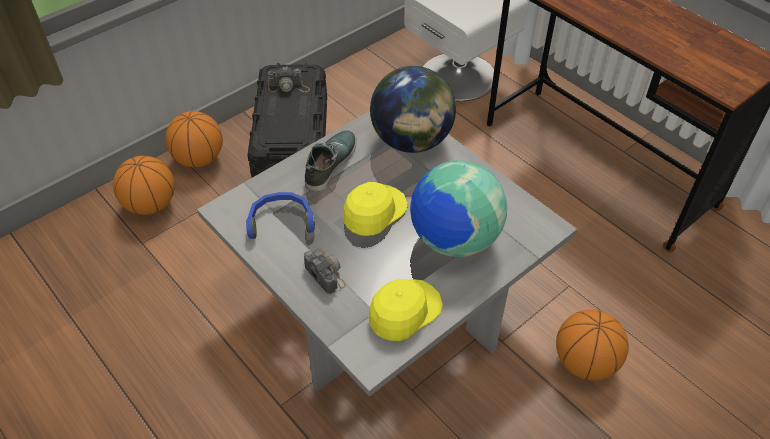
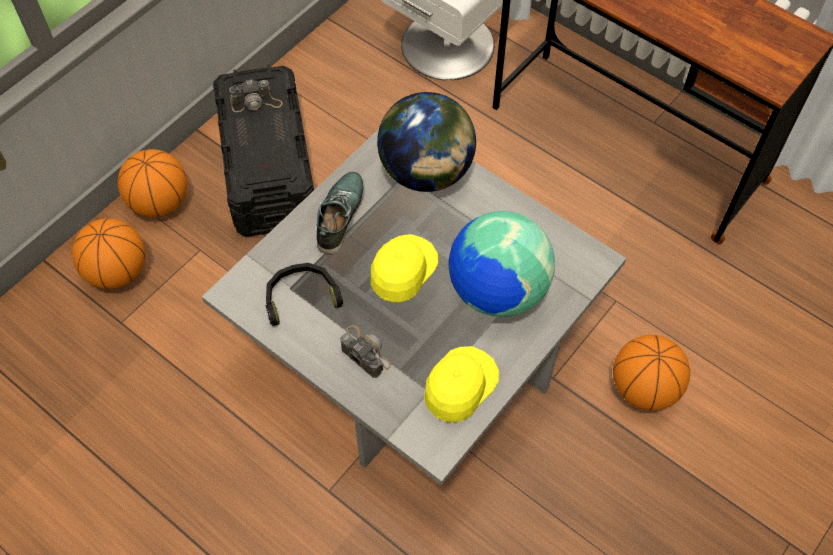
camera: 10 degrees left, 10 degrees up
(281, 220) = (301, 297): blue headphones -> black headphones

